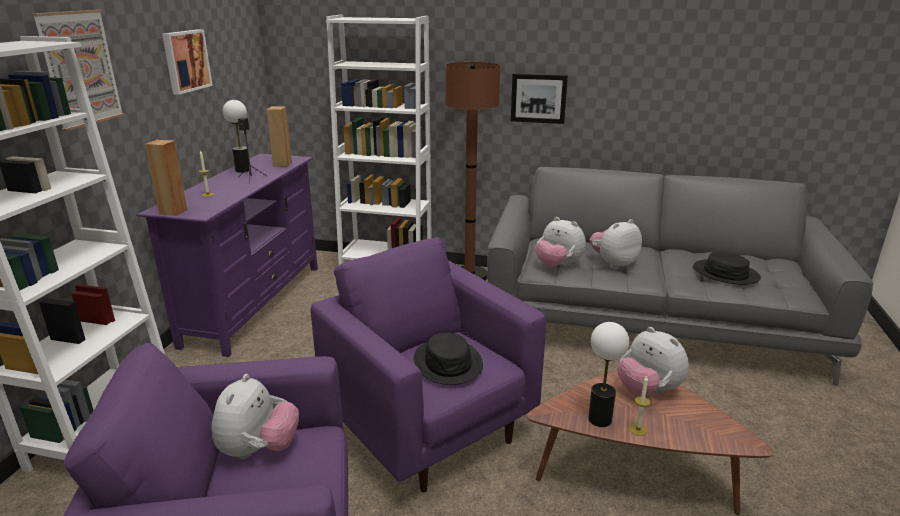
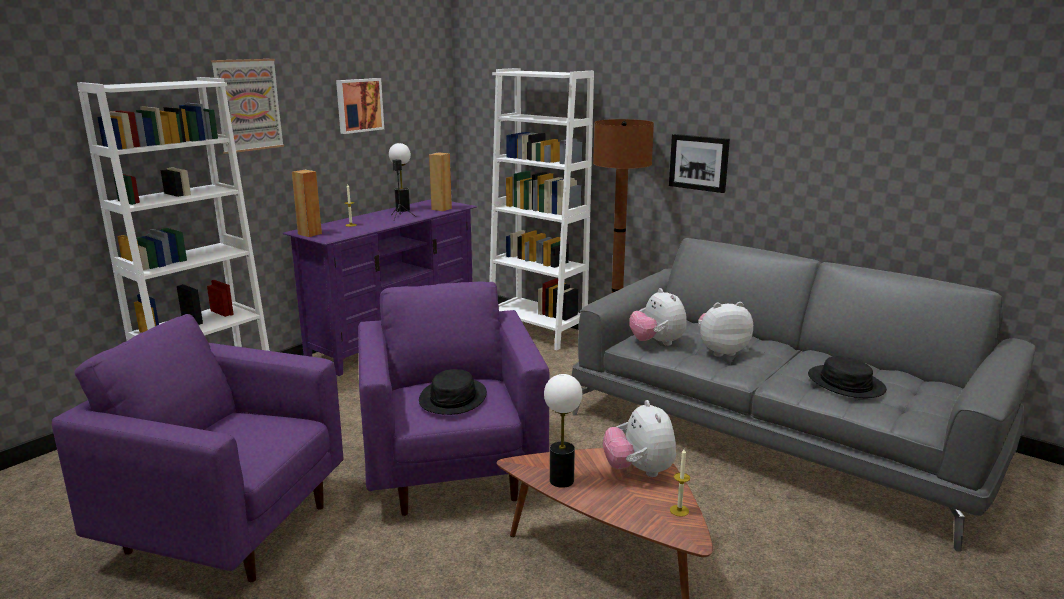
camera: 25 degrees right, 5 degrees down
(258, 450) = (250, 422): plush toy -> none
(638, 429) = (589, 498): candle -> candle (679, 510)

